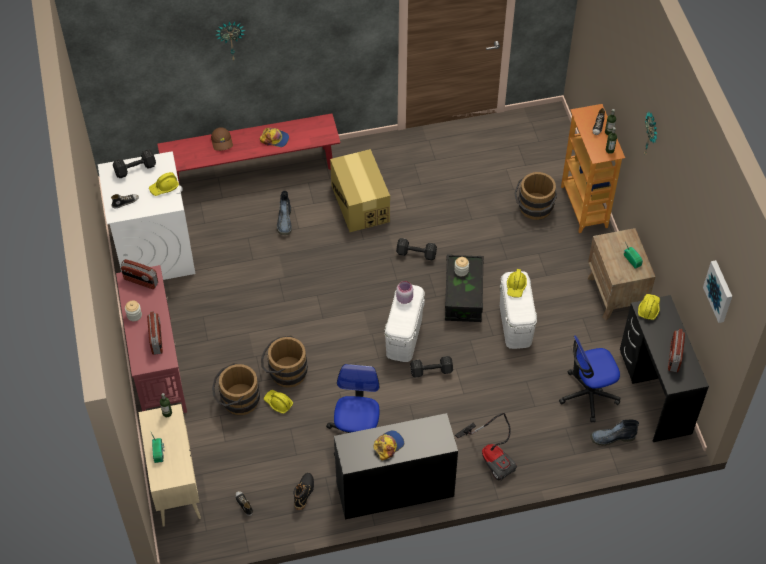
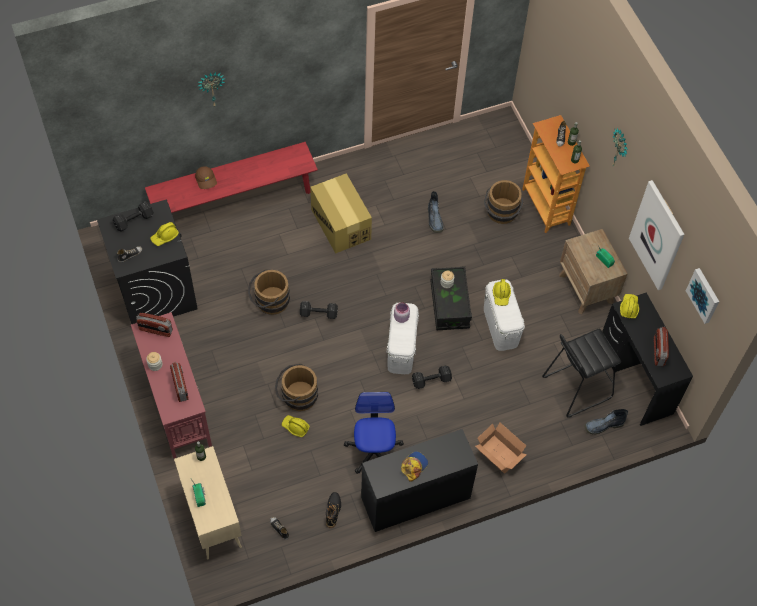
camera: 10 degrees left, 5 degrees up
(154, 250) = (155, 290): white washing machine -> black washing machine
(237, 400) = (256, 429): brown bucket -> brown bucket (269, 302)
(275, 139) = (255, 172): cap -> none
(285, 222) = (273, 249): boot -> boot (435, 219)
(415, 253) = (399, 268): black dumbbell -> black dumbbell (318, 313)
(492, 456) = (498, 456): vacuum cleaner -> cardboard box
(588, 394) = (576, 387): office chair -> black stool
(682, 228) = (658, 235): none -> picture

